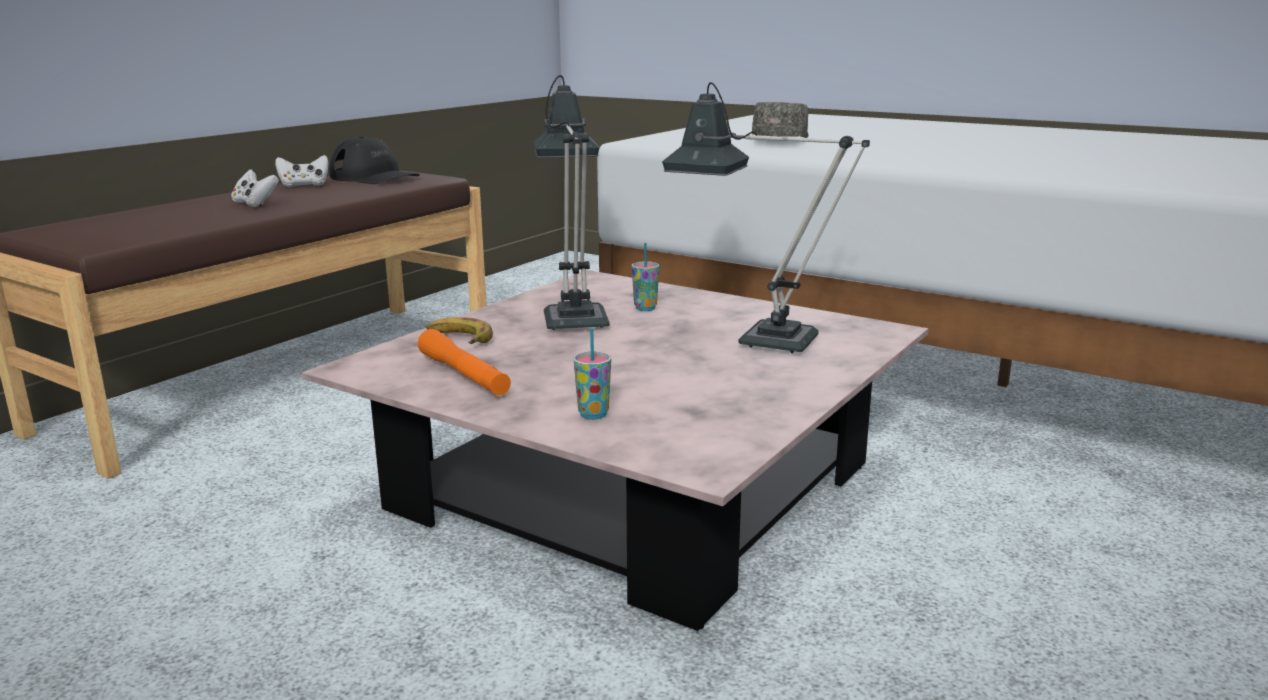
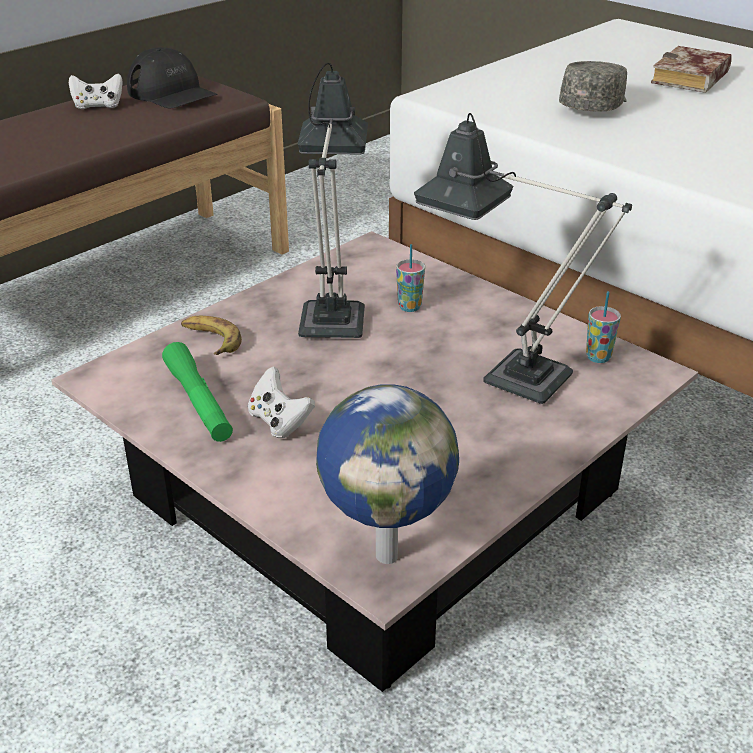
camera: 10 degrees right, 15 degrees up
(255, 204) = (40, 142): white game controller -> white game controller (279, 422)
(464, 375) = (198, 402): orange flashlight -> green flashlight
(593, 414) = (302, 480): cup -> cup (598, 357)
(701, 453) = (387, 554): none -> globe
(853, 129) = (691, 80): none -> book

